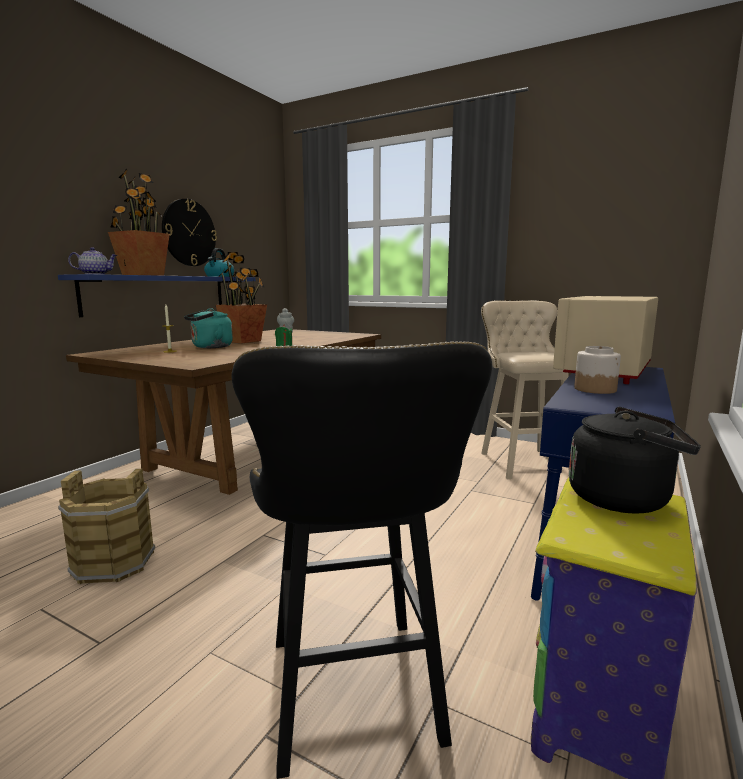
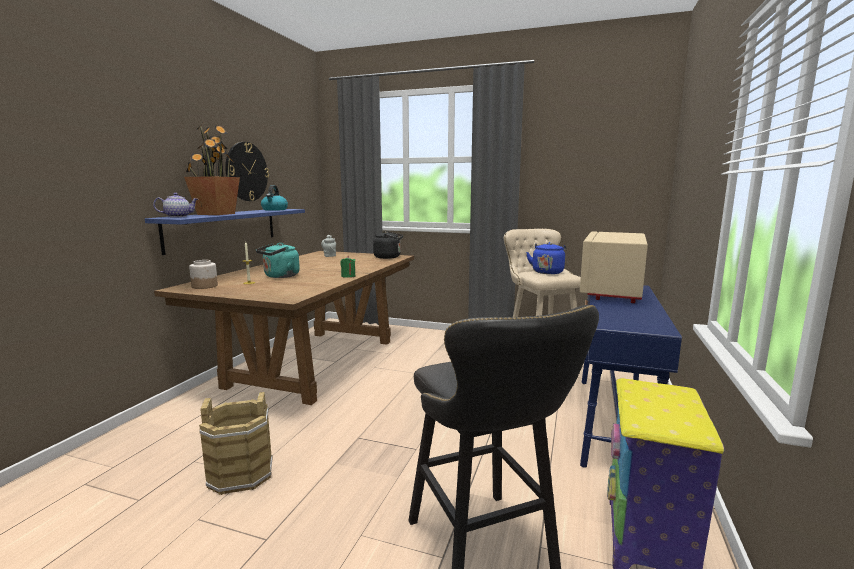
camera: 10 degrees left, 0 degrees up
(244, 341) = (303, 268): potted plant -> none
(534, 353) = (547, 272): none -> blue kettle
(595, 389) = (615, 309): jar -> jar (205, 286)
(624, 499) = (661, 393): black kettle -> black kettle (389, 257)

